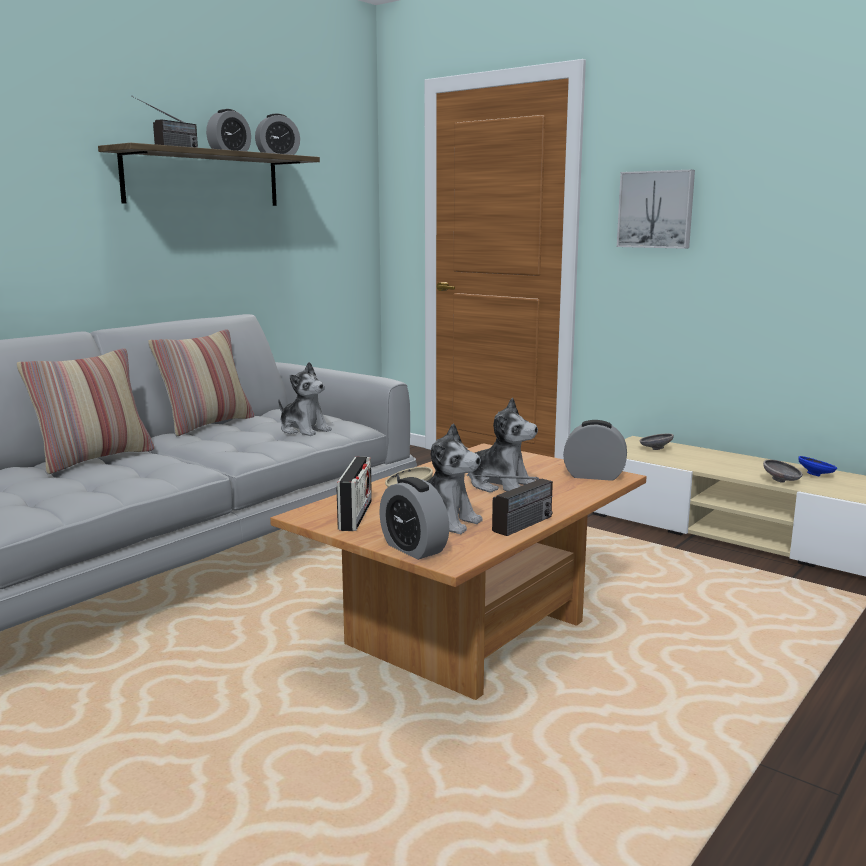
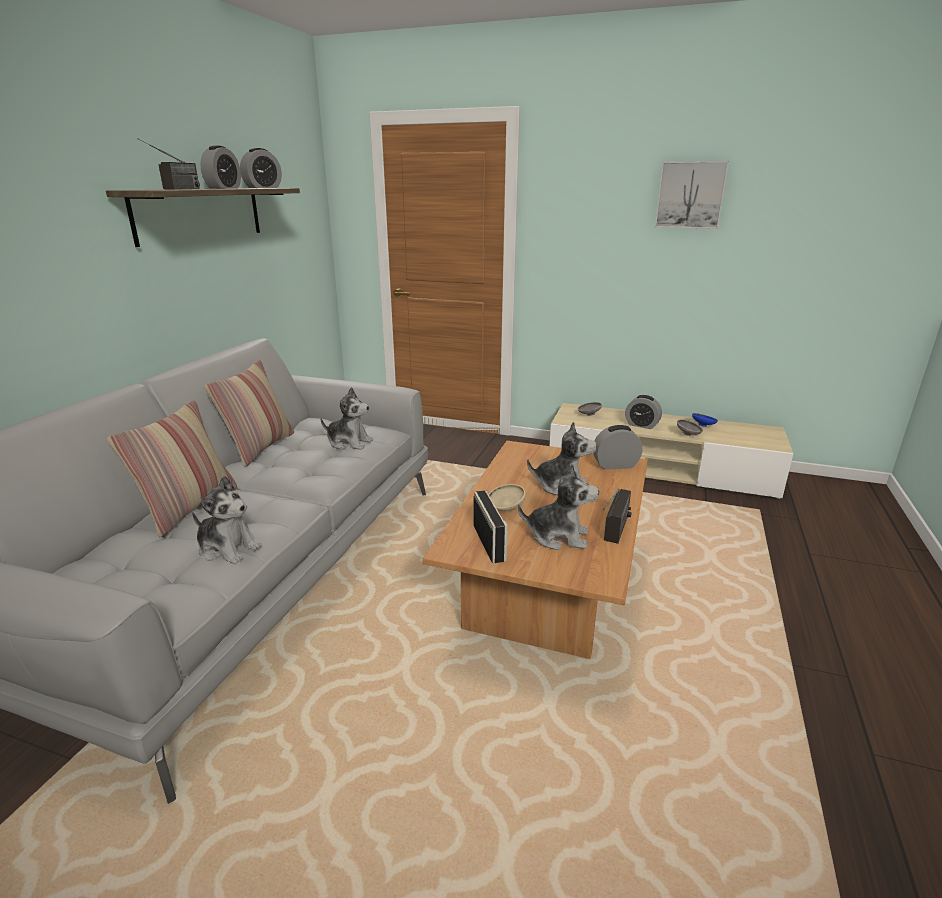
camera: 20 degrees left, 10 degrees up
(98, 489) = (228, 548): none -> plush toy
(413, 549) = (567, 572): alarm clock -> alarm clock (641, 425)
(656, 209) = (581, 234): picture -> picture (690, 195)

